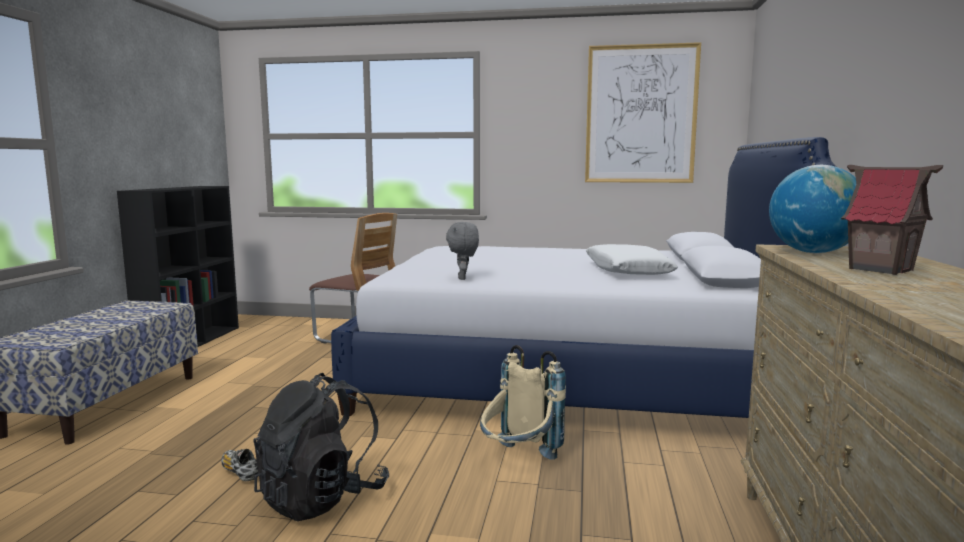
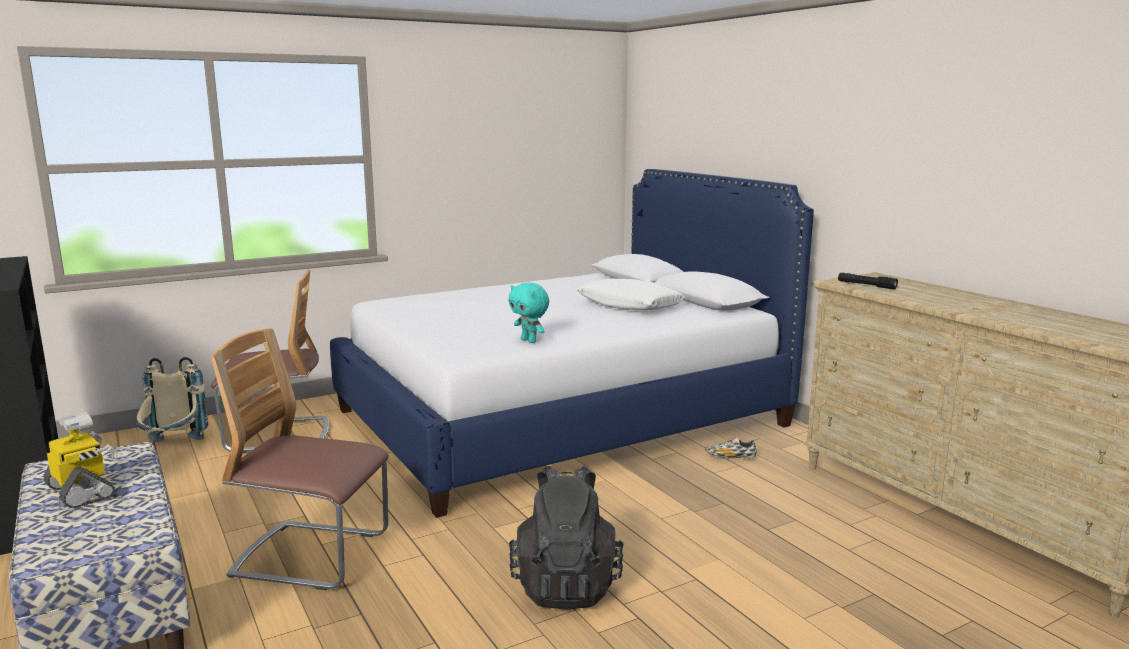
camera: 40 degrees left, 5 degrees up
(103, 317) = (82, 492): none -> toy robot
(234, 411) = (311, 556): none -> chair
(240, 472) = (451, 600): shoe -> shoe (730, 457)
(463, 278) = (529, 341): grey plush toy -> turquoise plush toy
(518, 461) = (650, 498): beige backpack -> beige backpack (173, 447)
(640, 114) = (538, 133): picture -> none
(812, 252) = (866, 285): globe -> black flashlight
(881, 269) = (936, 297): toy house -> none

